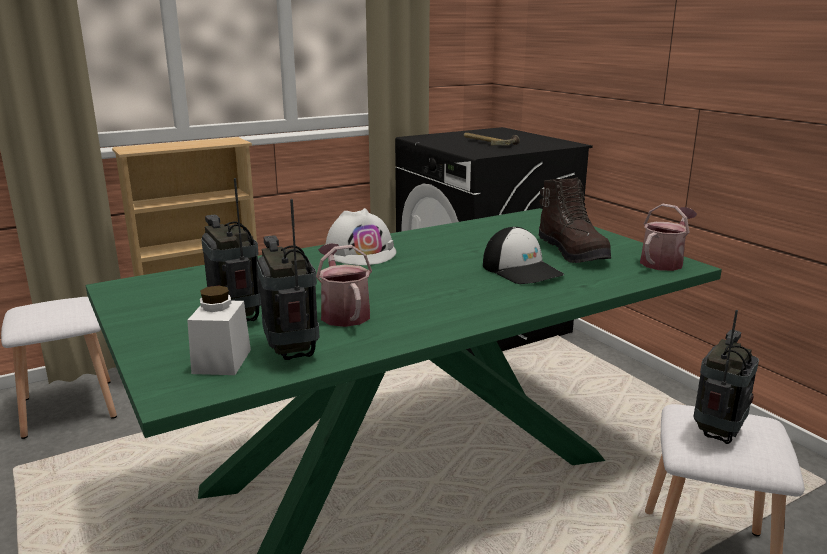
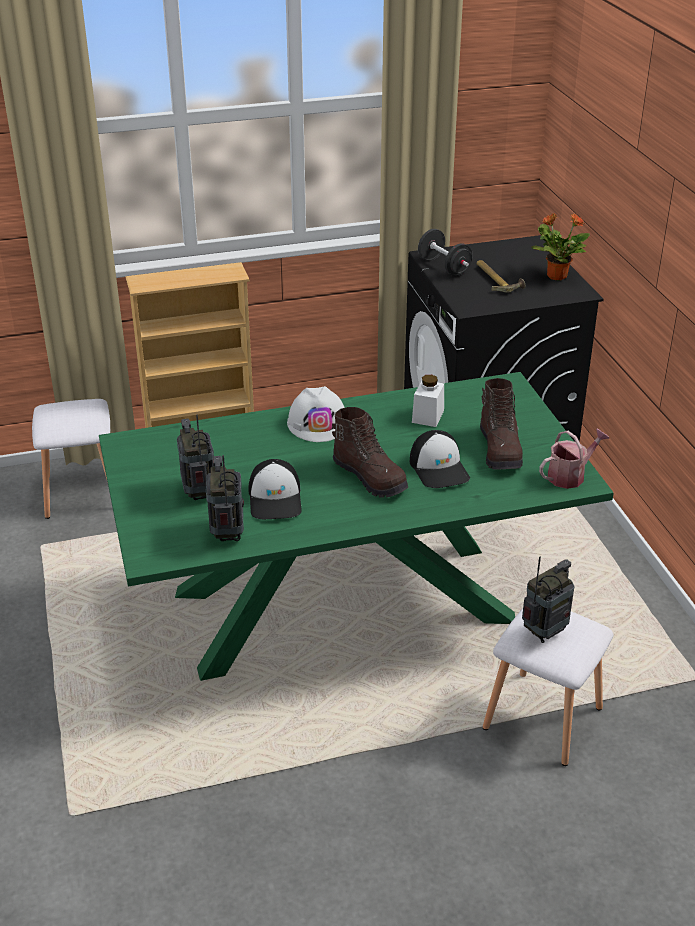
camera: 15 degrees right, 15 degrees up
(222, 361) = (181, 535): white jar -> white jar (428, 416)
(343, 313) = (276, 499): watering can -> cap
(434, 140) = (444, 267): none -> black dumbbell
(449, 284) = (370, 477): none -> brown boot
(538, 139) = (556, 276): none -> potted plant

